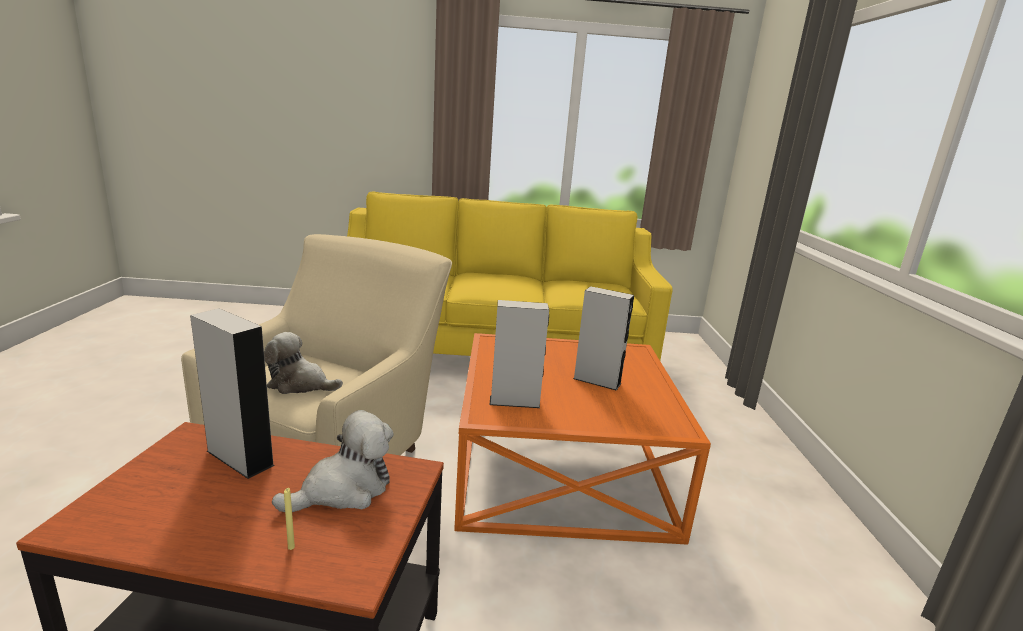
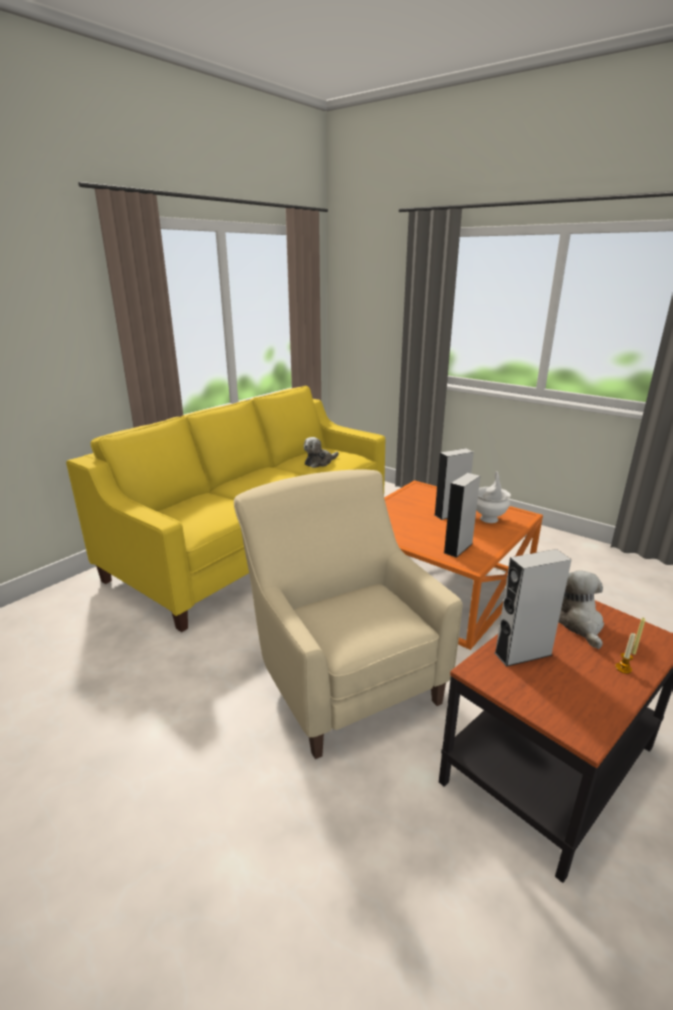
camera: 50 degrees left, 5 degrees up
(242, 541) = (623, 668): none -> candle
(300, 384) = (377, 618): plush toy -> plush toy (319, 462)
(625, 407) = (489, 519): none -> white vase

